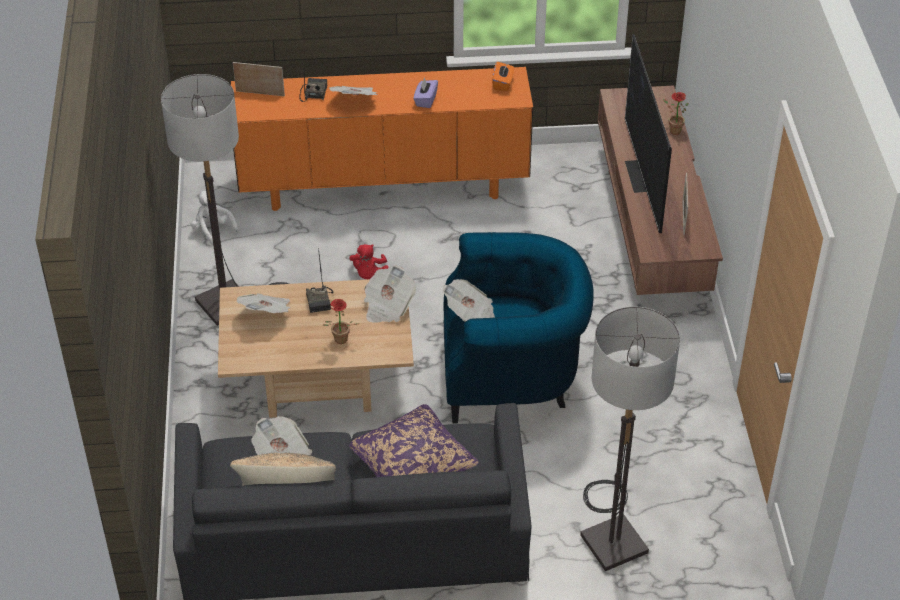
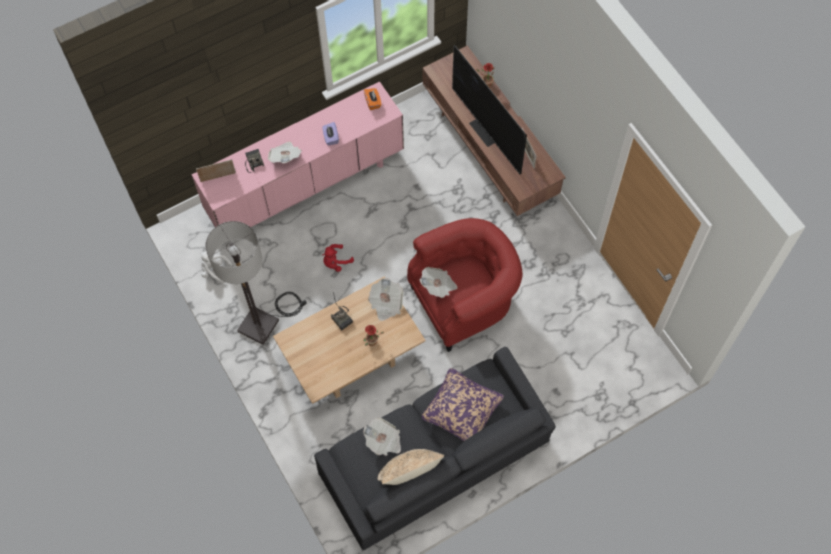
camera: 25 degrees left, 20 degrees up
(267, 313) = (315, 342): newspaper -> none
(369, 275) = (336, 262): red plush toy -> red plush toy turned 75 degrees clockwise
(384, 187) = (306, 187): orange cabinet -> pink cabinet
(511, 377) = (465, 302): blue armchair -> red armchair
(611, 530) = (577, 385): floor lamp -> none

